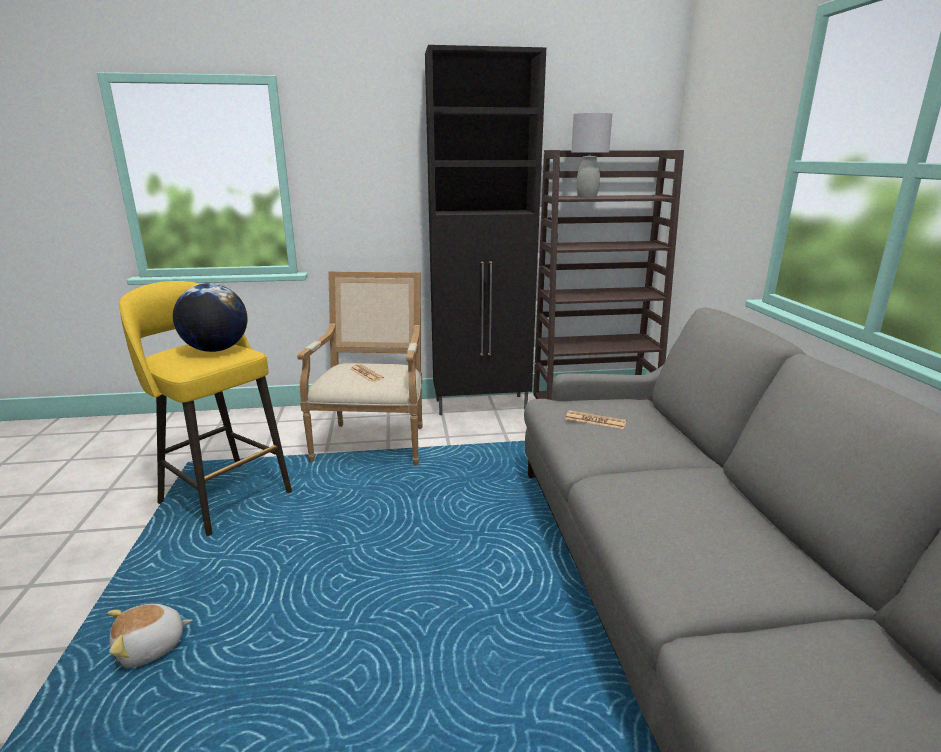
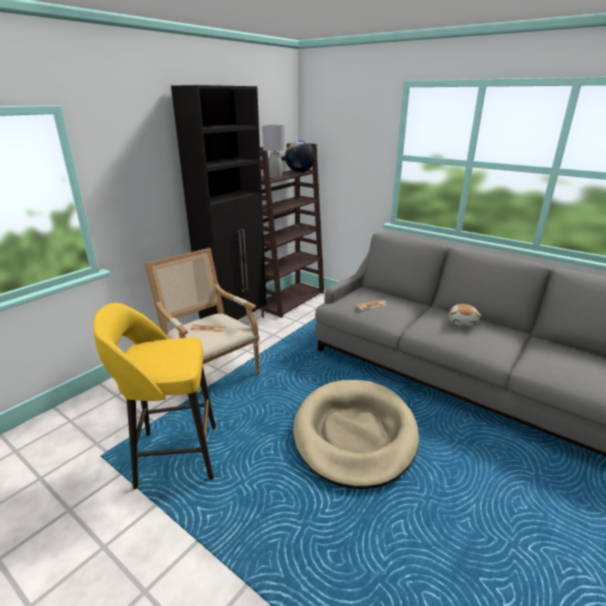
camera: 45 degrees left, 5 degrees up
(151, 647) = (291, 542): plush toy -> plush toy (462, 322)
(216, 350) = (167, 348): globe -> globe (300, 172)
(399, 595) = (354, 434): none -> beige dog bed

